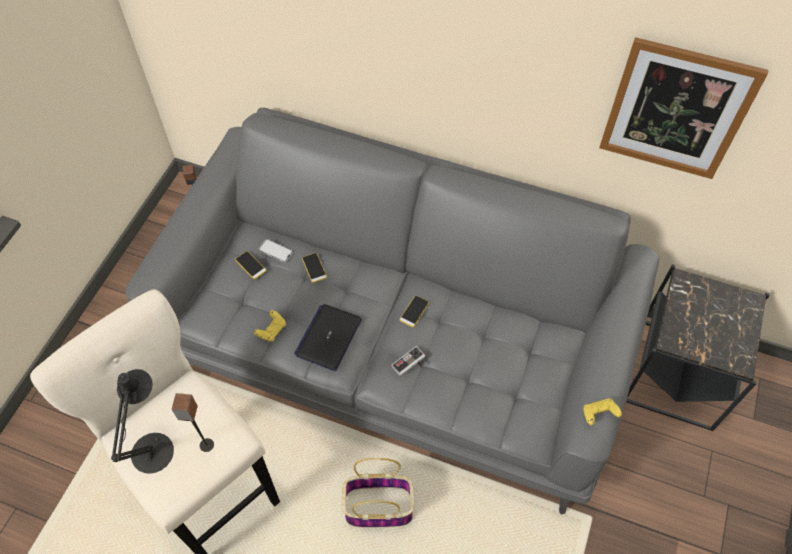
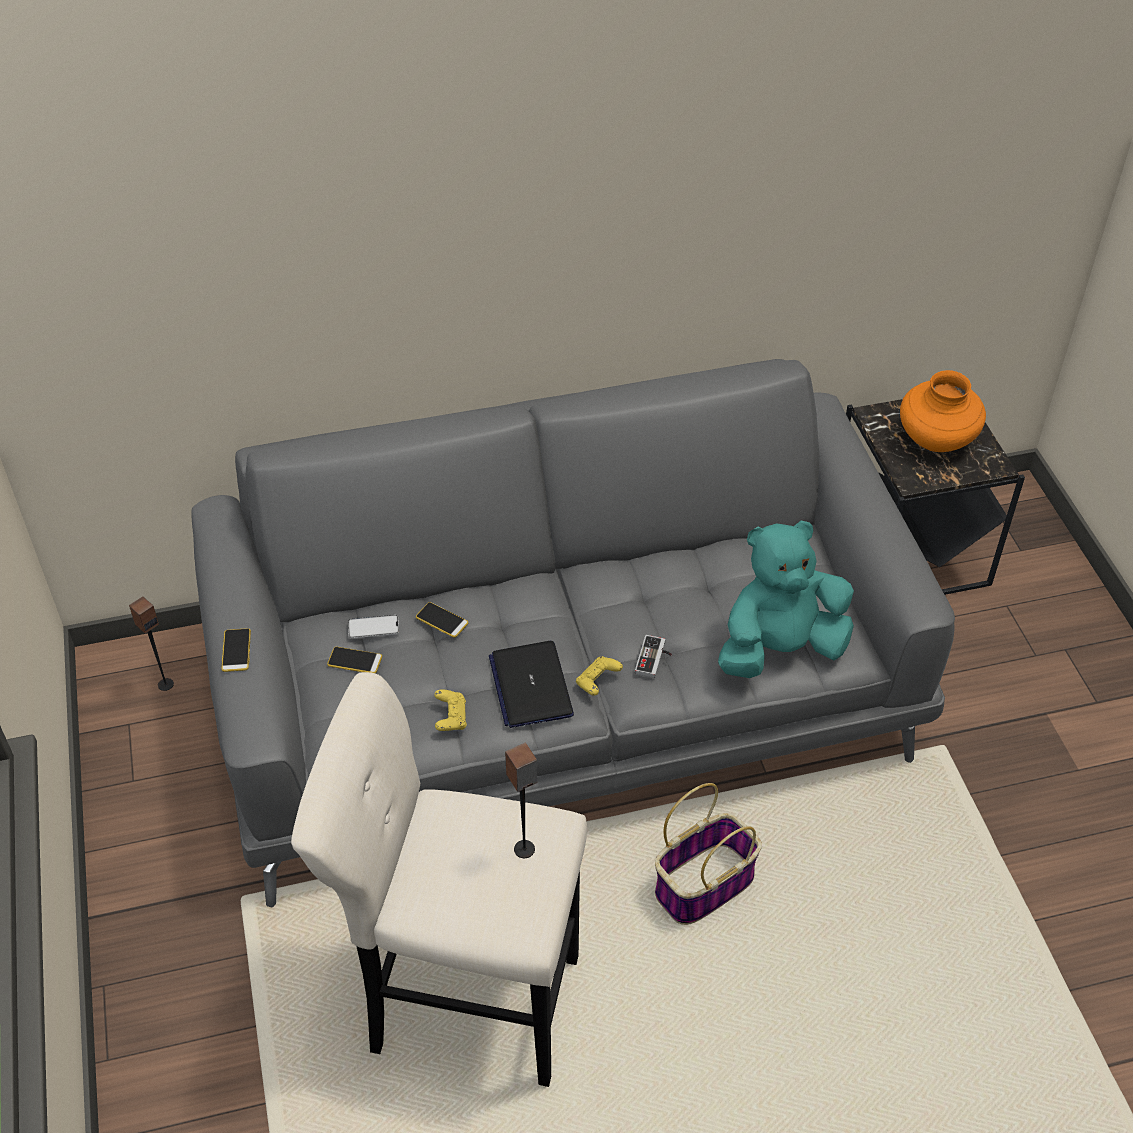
camera: 35 degrees left, 10 degrees down
(155, 446) = (461, 889): black table lamp -> none
(414, 311) = (608, 602): phone -> phone (236, 650)
(492, 403) = (779, 649): none -> turquoise plush toy
(598, 414) = (913, 577): yellow game controller -> yellow game controller (597, 682)
(676, 110) = (805, 195): picture -> none
(713, 322) = (936, 440): none -> orange vase

